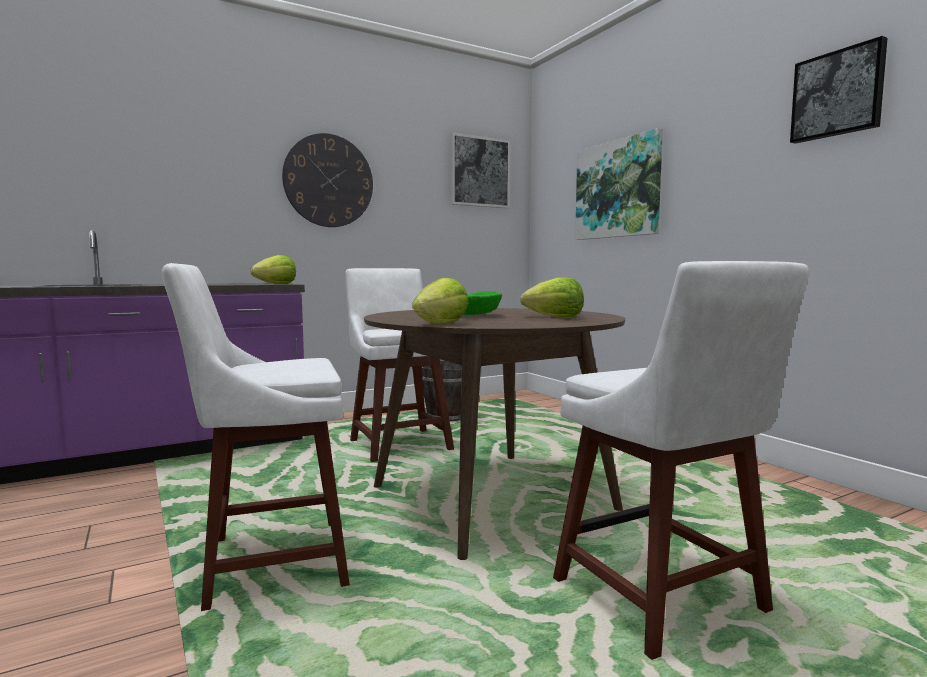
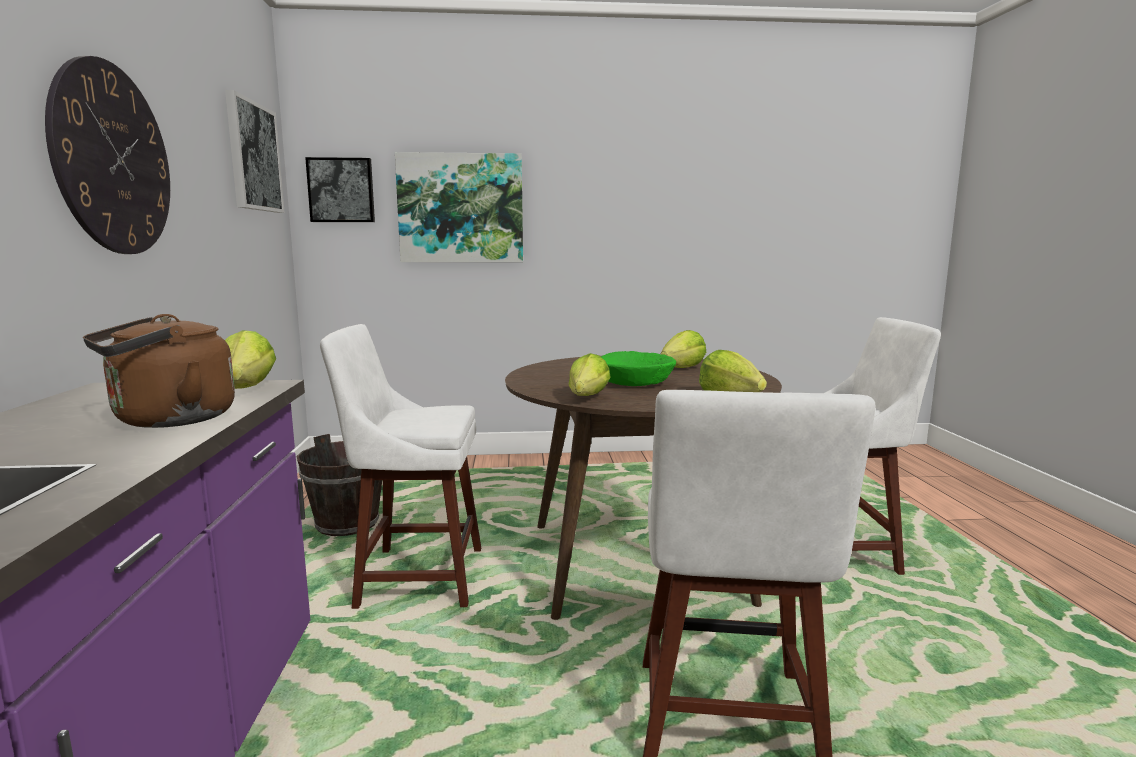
camera: 65 degrees left, 5 degrees up
(209, 284) = (168, 420): none -> brown kettle
(388, 314) = (584, 399): none -> lettuce
(838, 94) = (684, 167): picture -> picture (341, 190)

